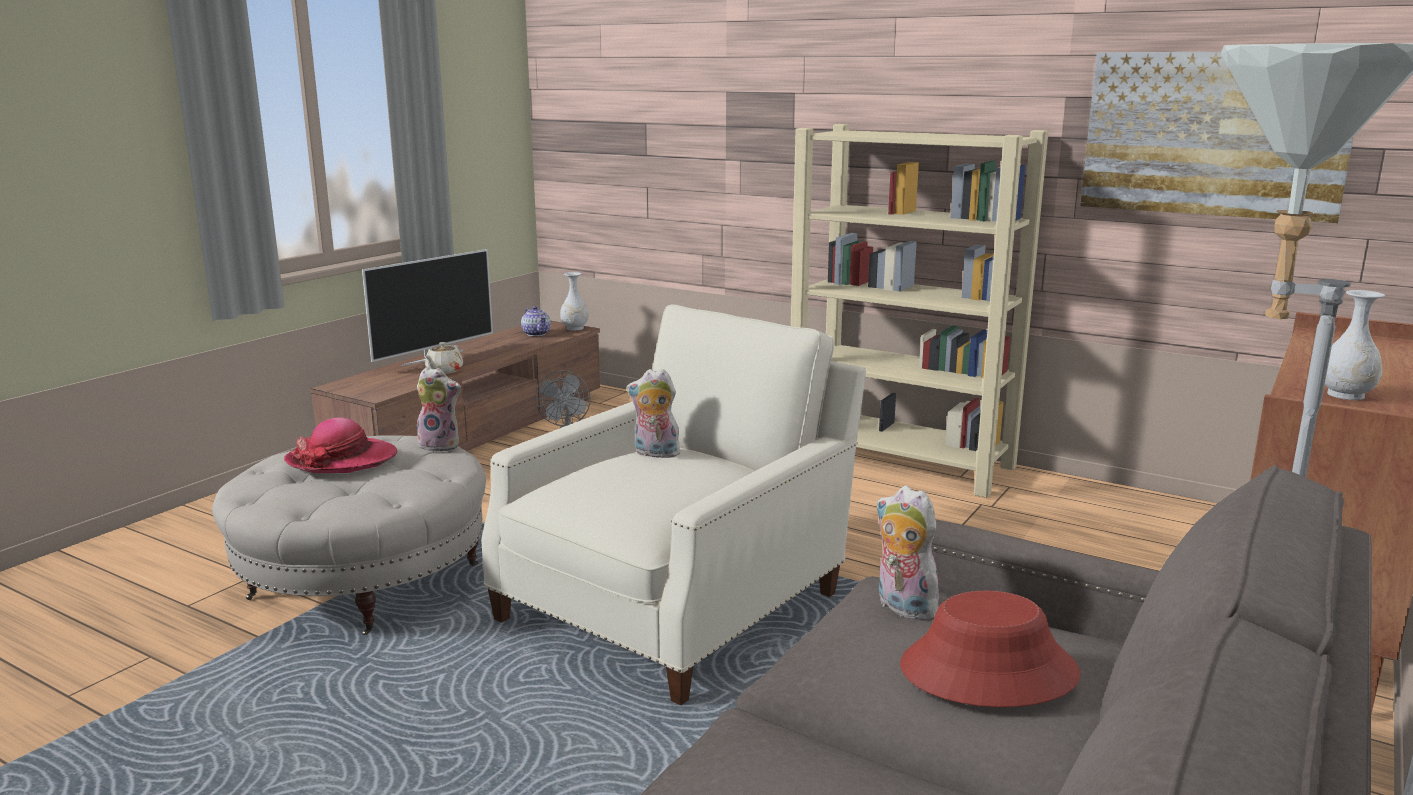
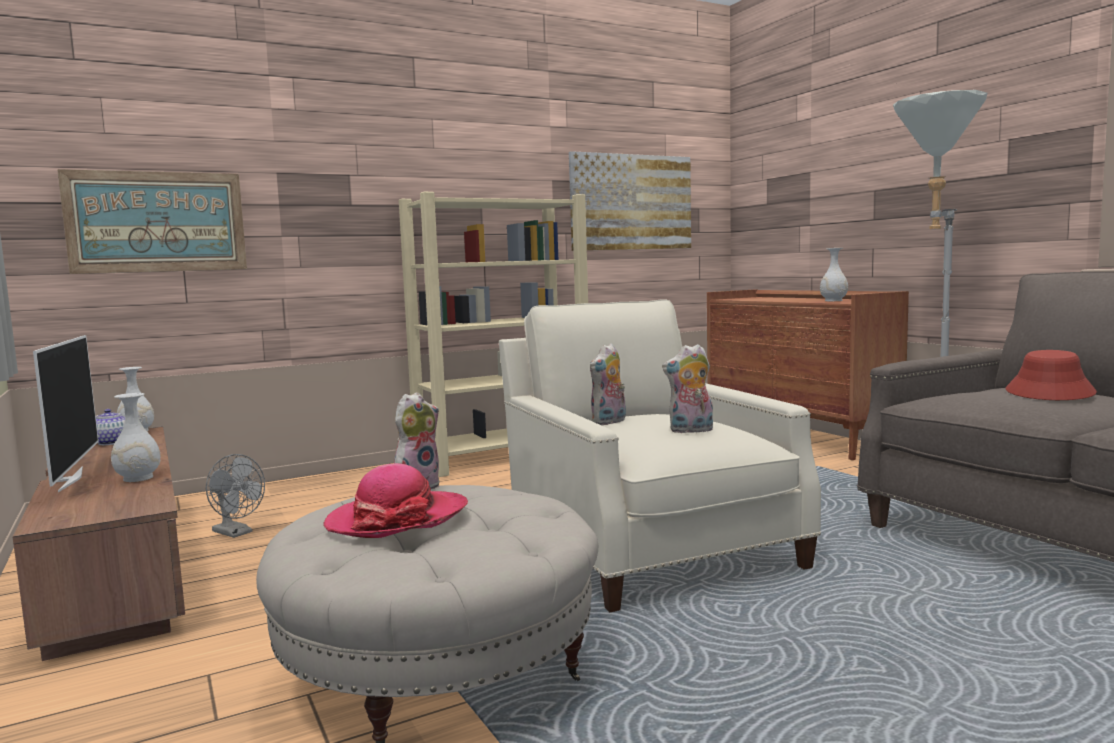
camera: 60 degrees left, 10 degrees down
(444, 371) = (137, 478): beige teapot -> white vase
(629, 140) = (157, 222): none -> picture
(902, 607) = (963, 396): plush toy -> plush toy (691, 431)

